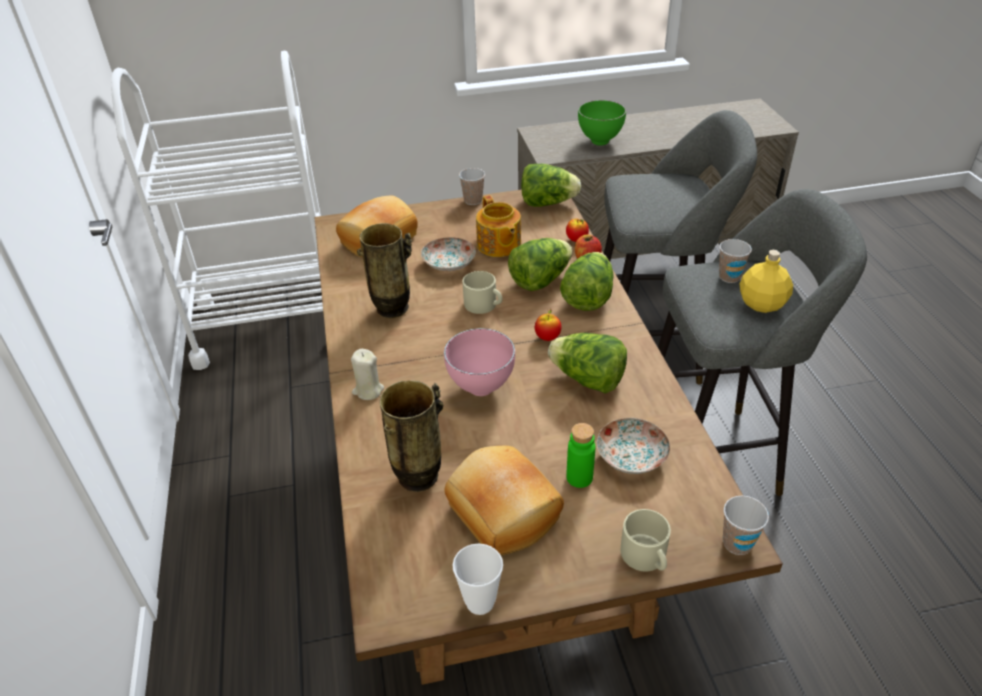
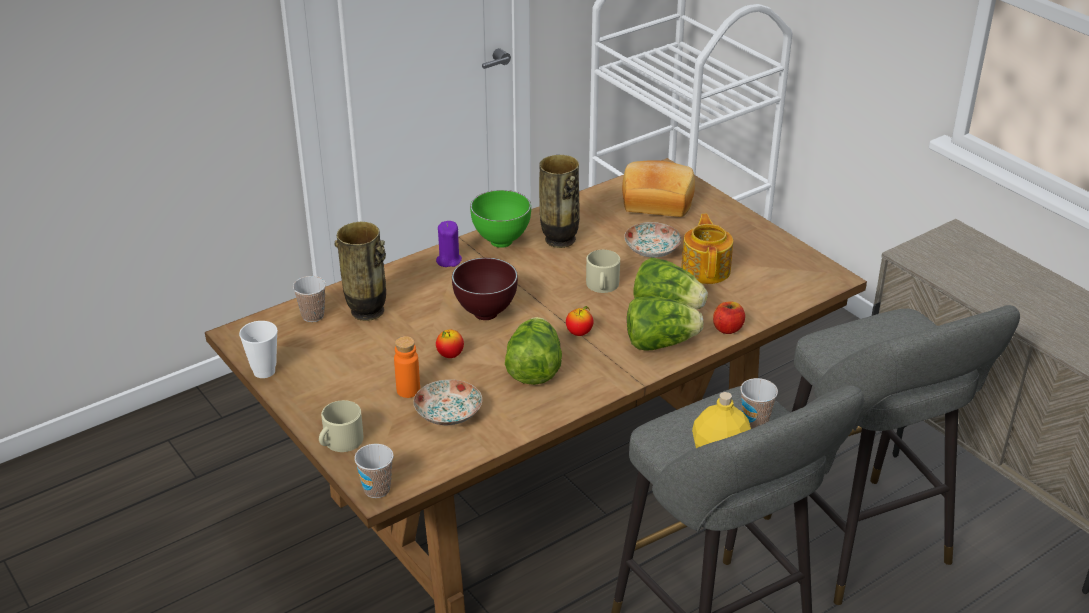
camera: 65 degrees right, 5 degrees down
(368, 390) = (448, 260): beige candle -> purple candle
(473, 201) = (775, 233): cup -> cup (313, 316)
(482, 388) = (487, 315): pink bowl -> brown bowl
(498, 245) = (706, 269): teapot -> teapot turned 135 degrees clockwise
(501, 514) = (350, 360): bread -> none
(547, 203) = (814, 280): lettuce -> none
(577, 240) = (758, 314): apple -> apple (450, 355)
(579, 477) = (408, 390): green bottle -> orange bottle
(600, 141) = (984, 282): green bowl -> green bowl (502, 243)

